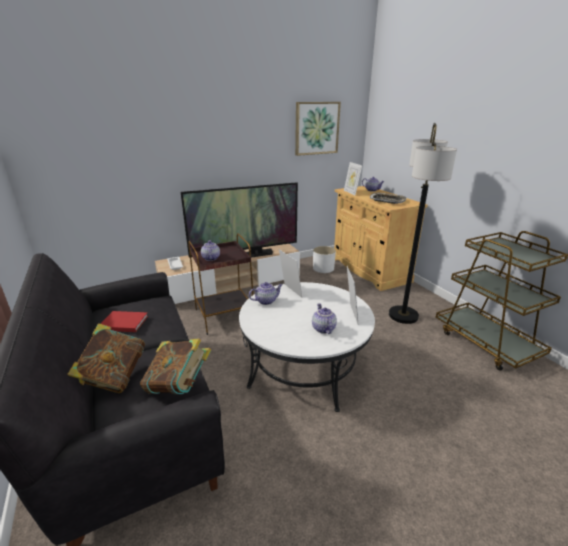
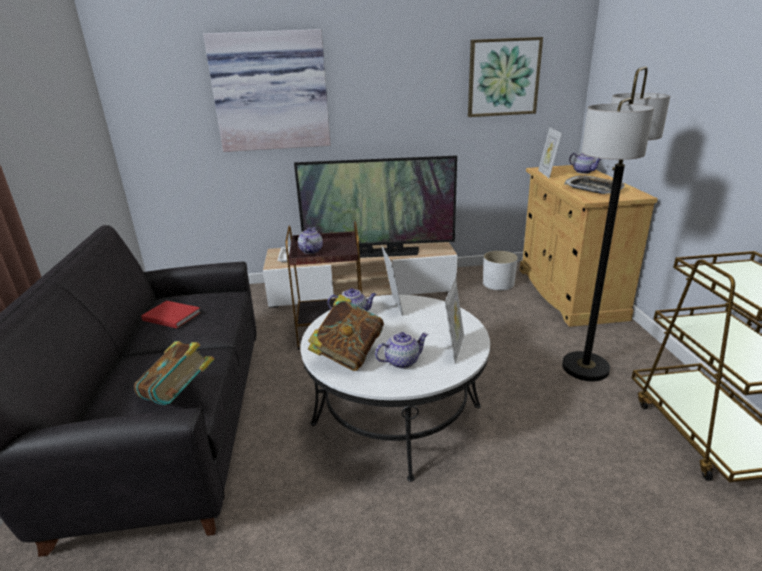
camera: 20 degrees right, 0 degrees up
(114, 377) = (123, 374): book -> book (348, 355)
(153, 137) = (271, 92): none -> picture
(323, 328) = (402, 361): teapot -> teapot turned 60 degrees clockwise

